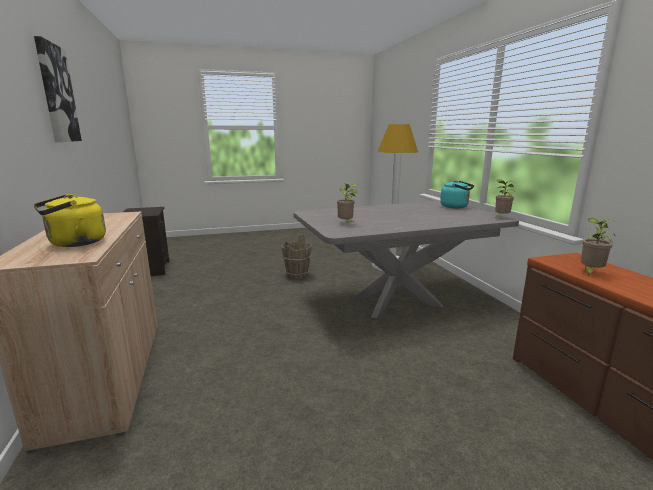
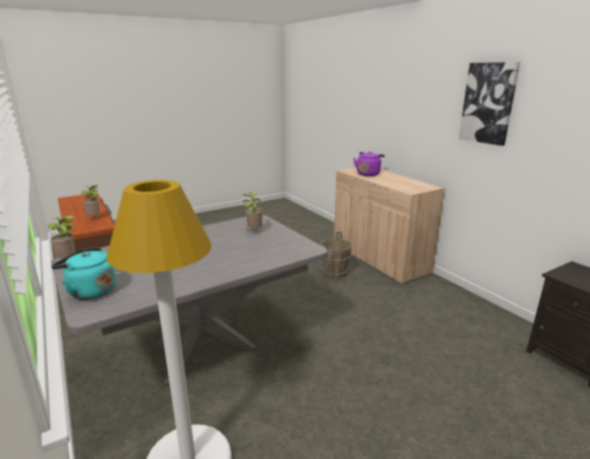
camera: 165 degrees right, 5 degrees up
(74, 243) = (368, 174): yellow kettle -> purple kettle
(297, 275) = (349, 385): brown bucket -> brown bucket (334, 273)

